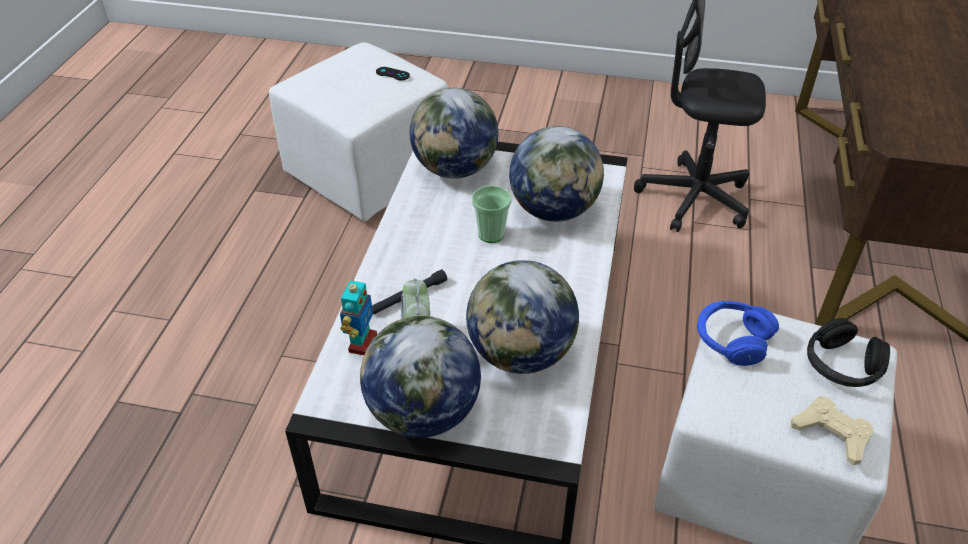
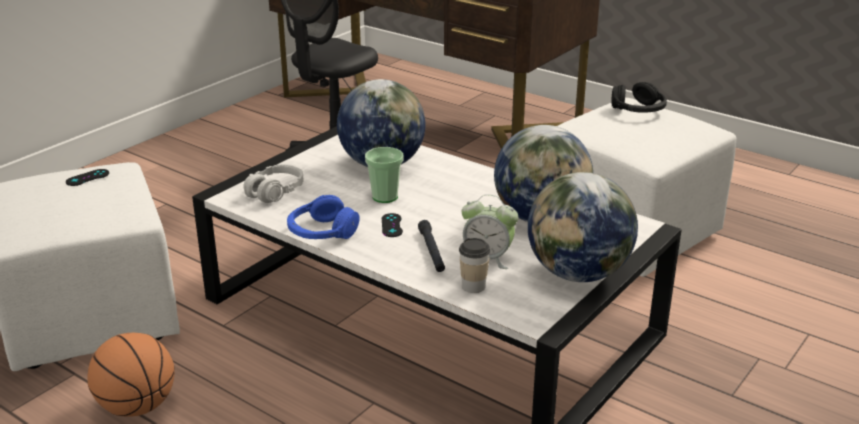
camera: 65 degrees left, 15 degrees down
(282, 242) = (137, 407): none -> basketball
(362, 343) = (473, 286): toy robot -> cup
(440, 256) = (392, 225): none -> black game controller
(455, 169) = (275, 192): globe -> grey headphones
(732, 339) = (593, 133): blue headphones -> blue headphones (321, 232)
(832, 433) = (692, 129): beige game controller -> none

